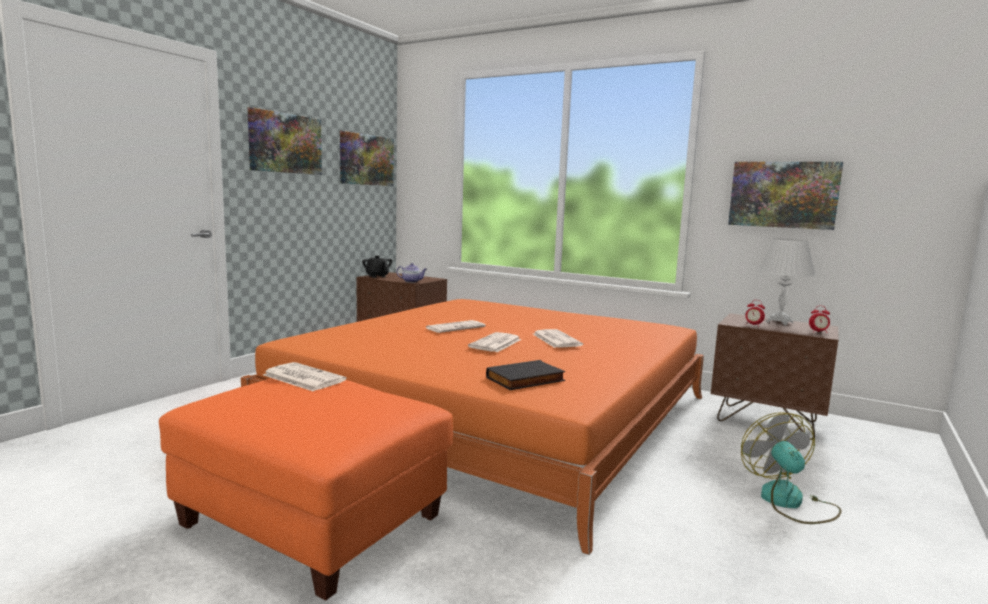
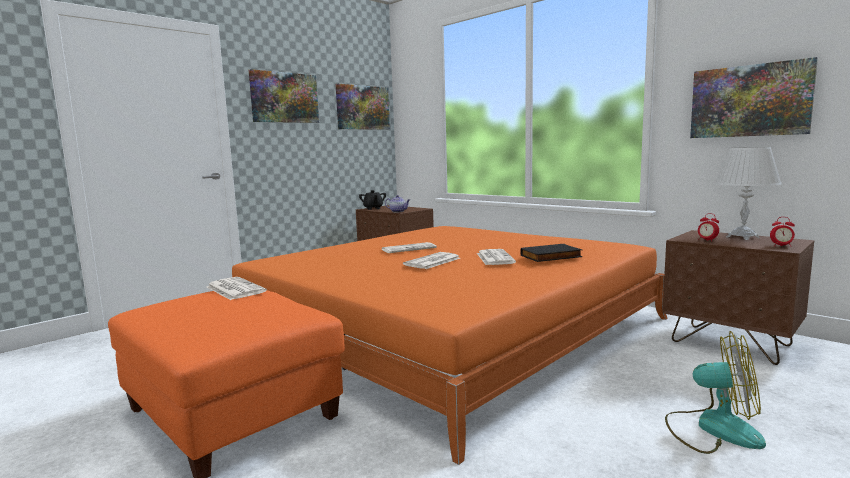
camera: 15 degrees right, 0 degrees up
(526, 380) = (430, 293): black book -> black book (551, 256)
(789, 502) = (713, 429): fan -> fan turned 105 degrees clockwise

